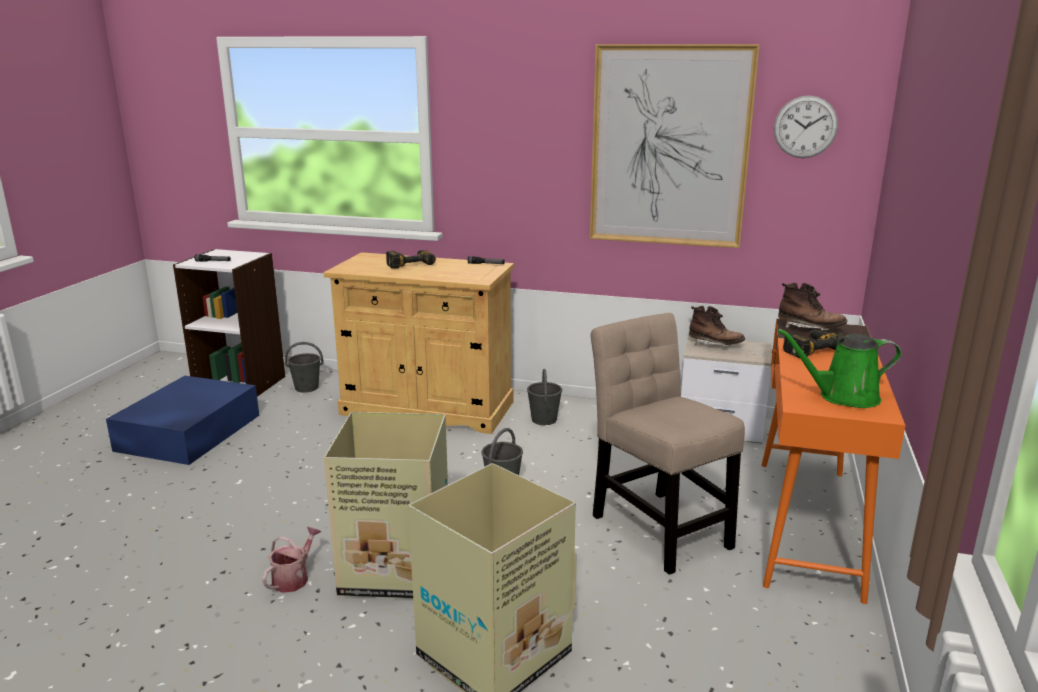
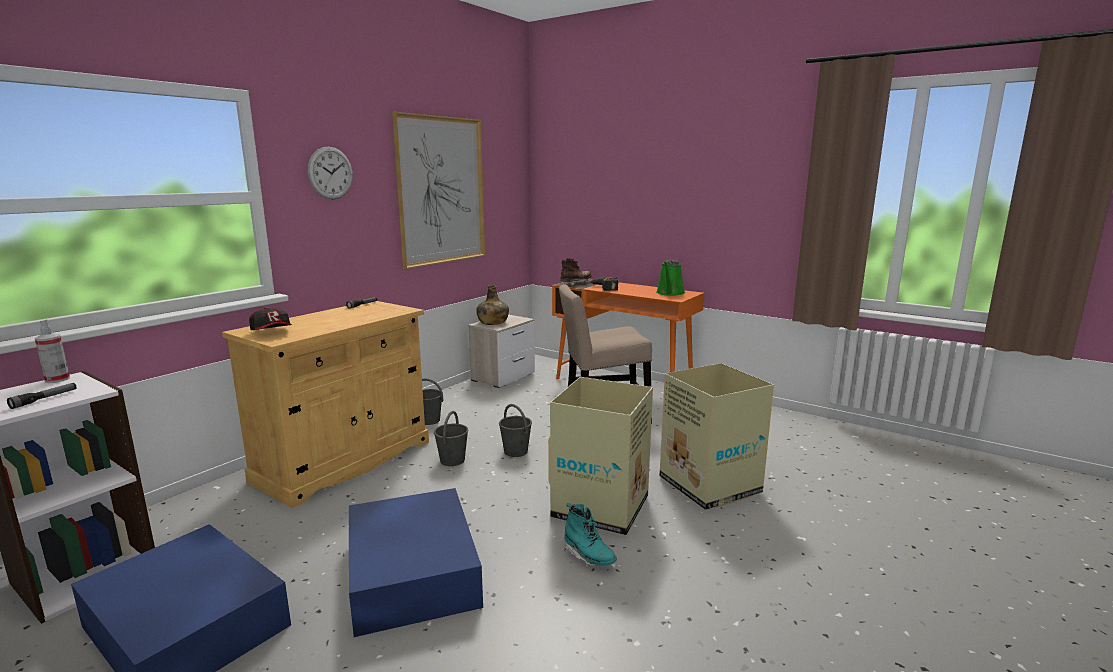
camera: 70 degrees left, 5 degrees down
(251, 253) = (57, 379): none -> spray bottle
(258, 490) = (413, 570): none -> blue storage box
(294, 578) = (589, 556): watering can -> turquoise boot
(307, 387) = (186, 522): grey bucket -> grey bucket (452, 460)
(365, 263) = (272, 332): none -> cap
(409, 263) = (309, 321): power drill -> none
(715, 345) = (492, 322): brown boot -> green bottle
(805, 127) = (501, 173): wall clock -> wall clock (330, 173)

